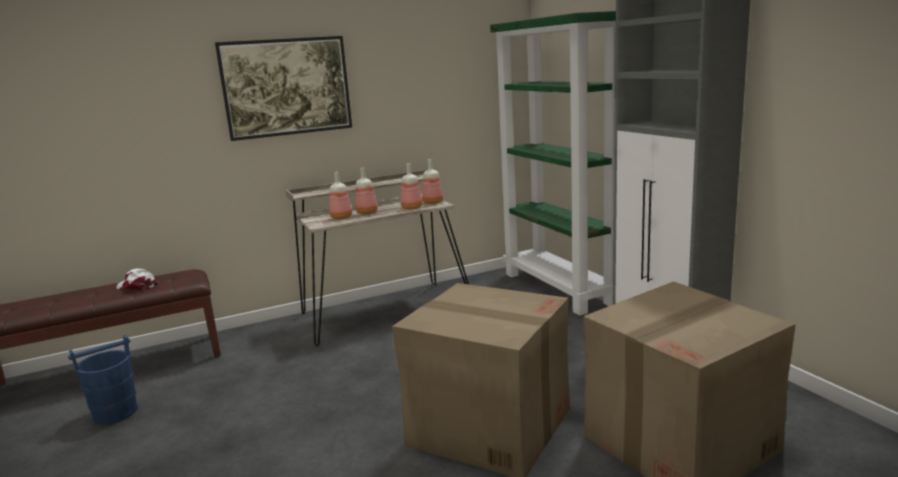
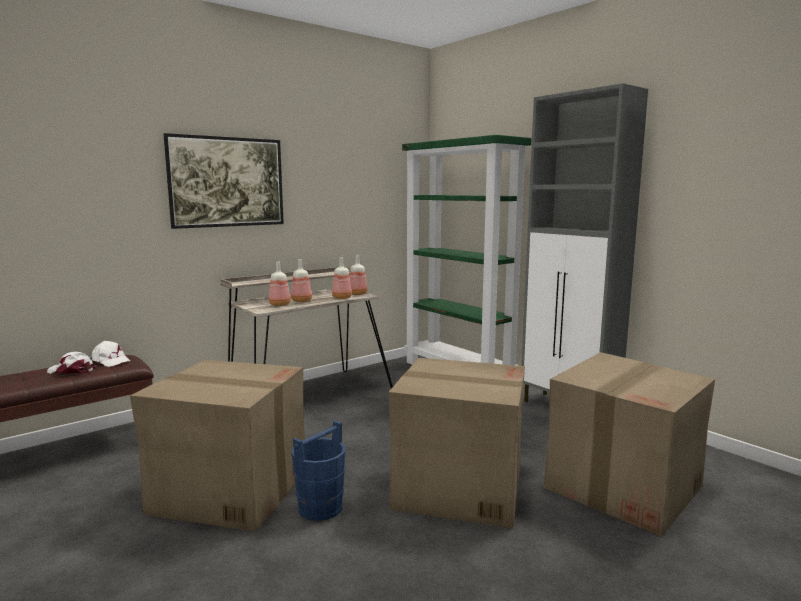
camera: 15 degrees left, 5 degrees down
(114, 412) = (58, 503): blue bucket -> blue bucket (320, 507)
(175, 276) = (110, 361): none -> white cap
(263, 411) = (230, 489): none -> cardboard box

